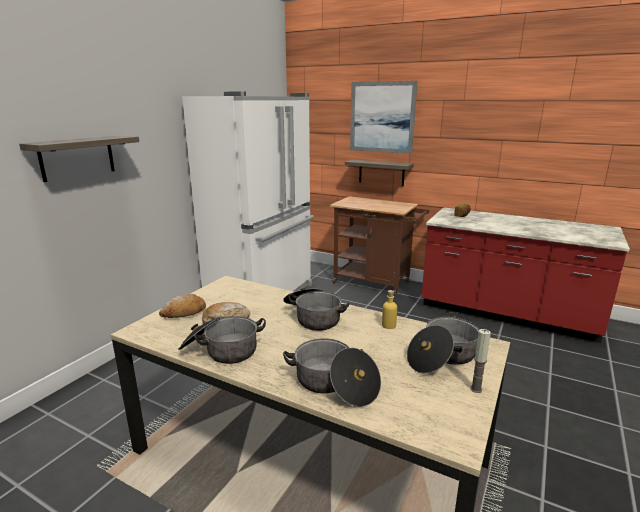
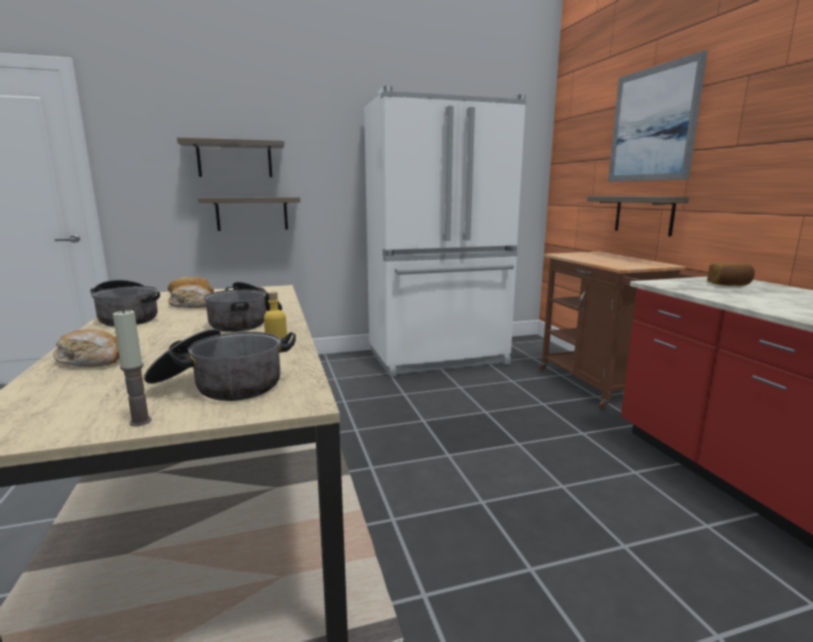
camera: 45 degrees right, 5 degrees down
(100, 211) = (252, 213): none -> shelf
(334, 384) = (92, 360): cooking pot -> bread

